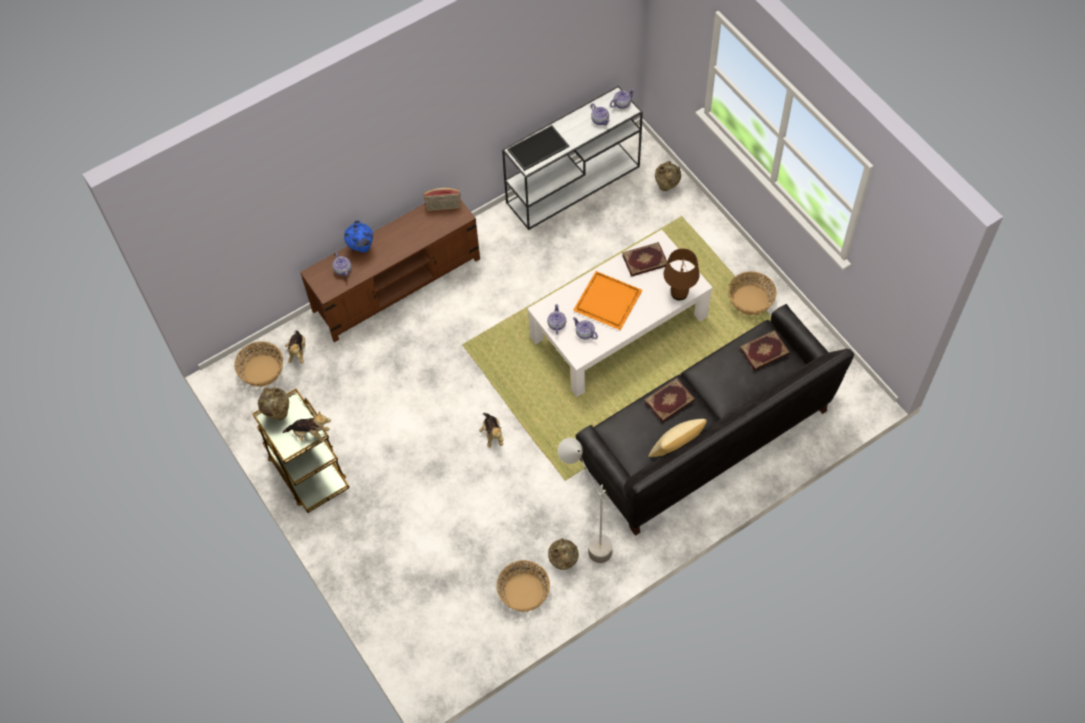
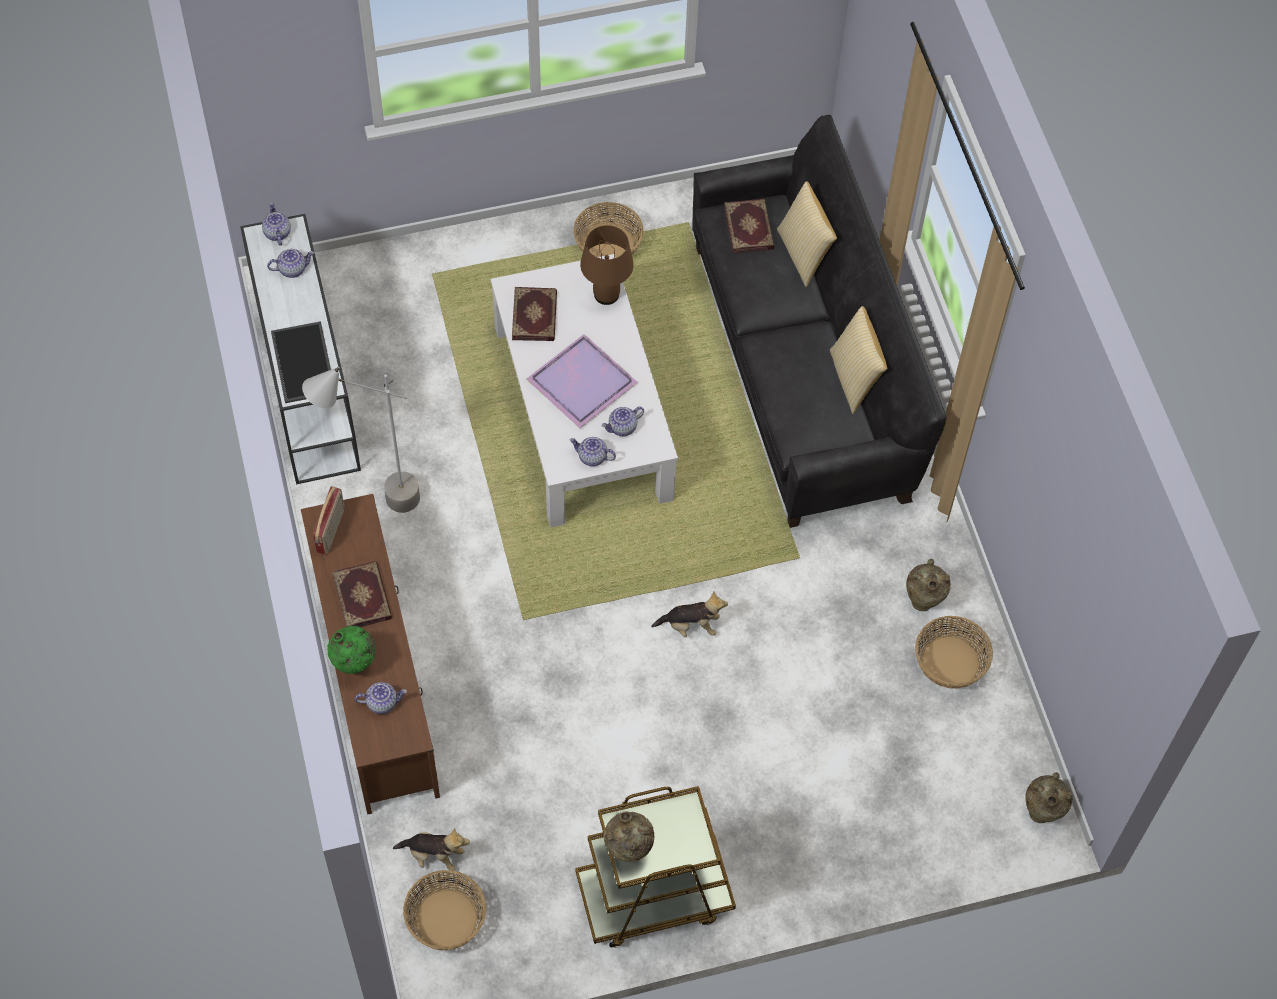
camera: 75 degrees left, 0 degrees up
(310, 434) = (682, 814): plush toy -> none
(361, 249) = (354, 665): blue vase -> green vase
(586, 537) = (895, 560): grey floor lamp -> grey floor lamp (375, 506)
(607, 300) = (579, 382): orange tray -> purple tray
(666, 187) = (373, 274): beige vase -> beige vase (1042, 811)
(670, 402) = (782, 359): book -> book (363, 597)
(761, 391) = (804, 254): none -> pillow

